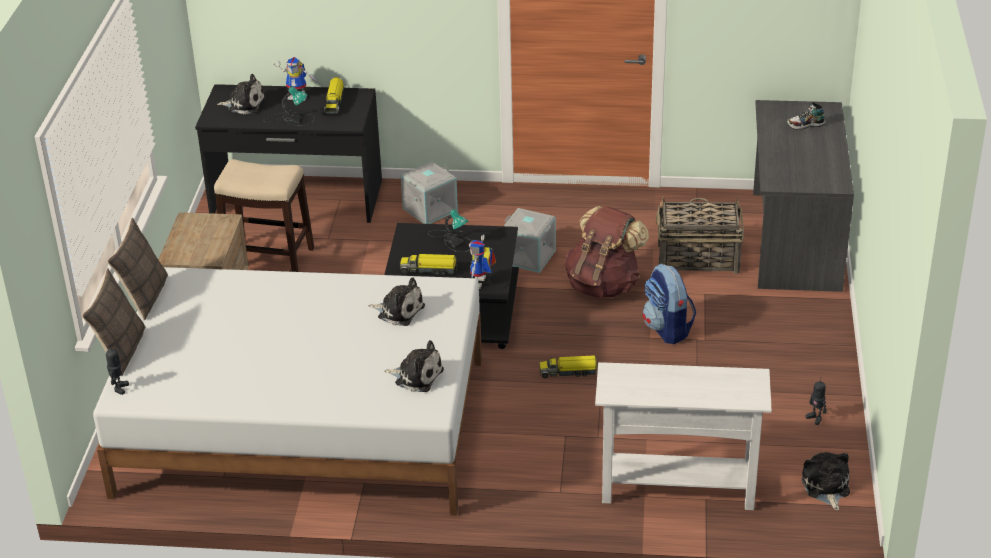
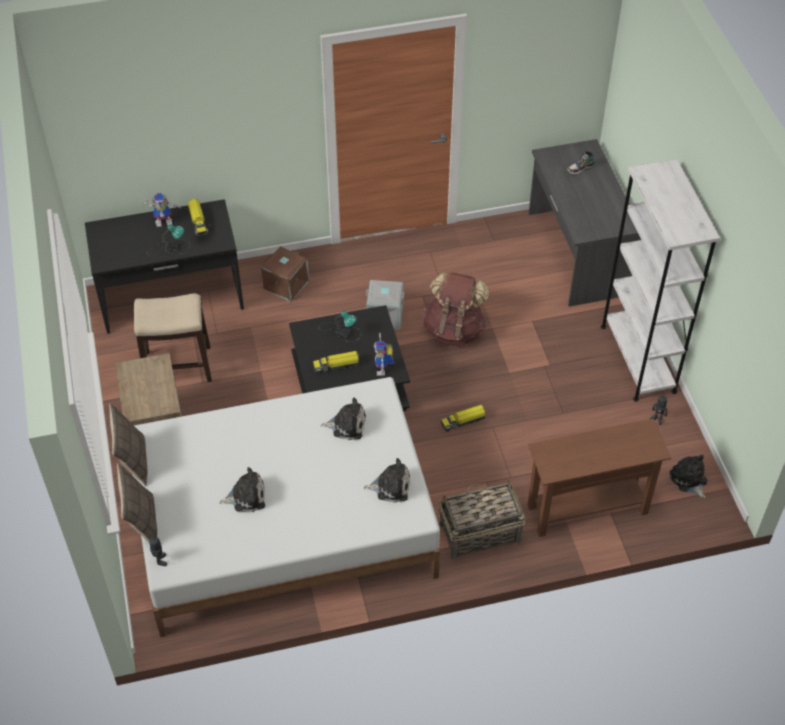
camera: 20 degrees left, 15 degrees up
(244, 104) = (122, 240): plush toy -> plush toy (246, 496)
(430, 209) = (285, 284): grey storage box -> brown storage box
(667, 329) = (519, 361): backpack -> none
(677, 489) = (587, 509): white console table -> brown console table
(697, 258) = (513, 287): basket -> basket (479, 533)
(820, 354) = (638, 358): none -> white bookcase

